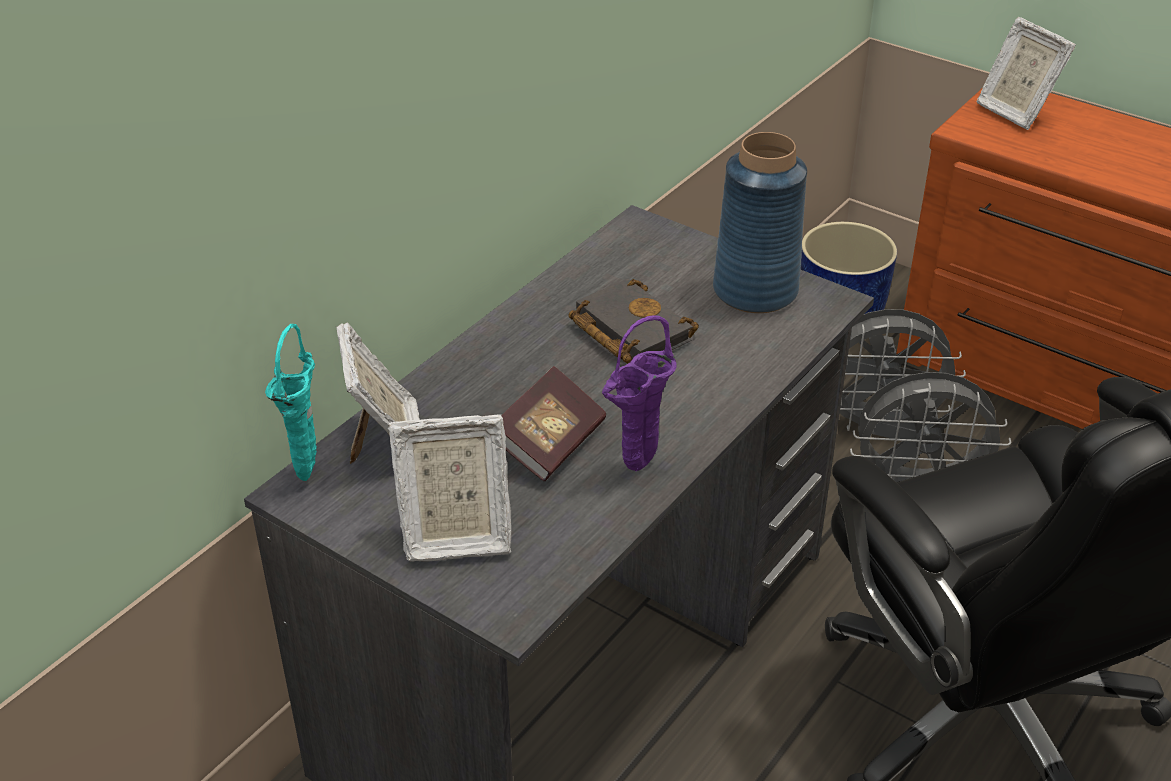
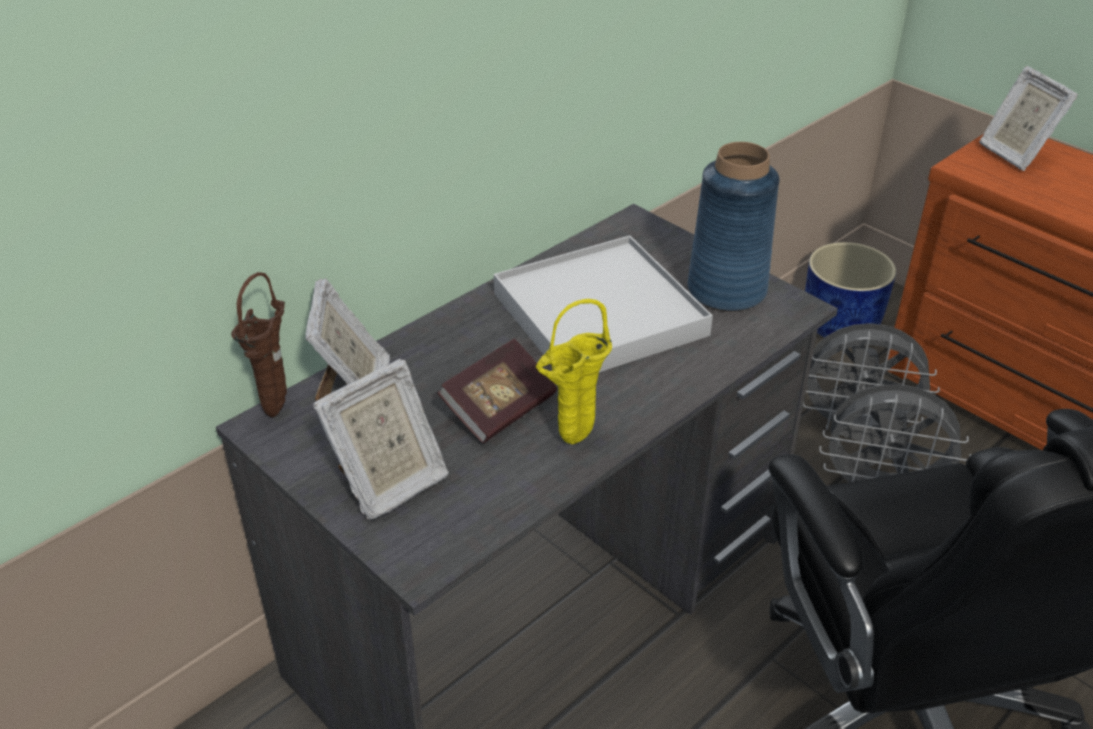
camera: 10 degrees right, 0 degrees up
(308, 471) = (278, 409): turquoise vase -> brown vase
(454, 536) = (389, 484): picture frame -> picture frame turned 45 degrees counterclockwise
(627, 330) = (599, 314): black book -> white tray
(636, 469) = (572, 442): purple vase -> yellow vase

